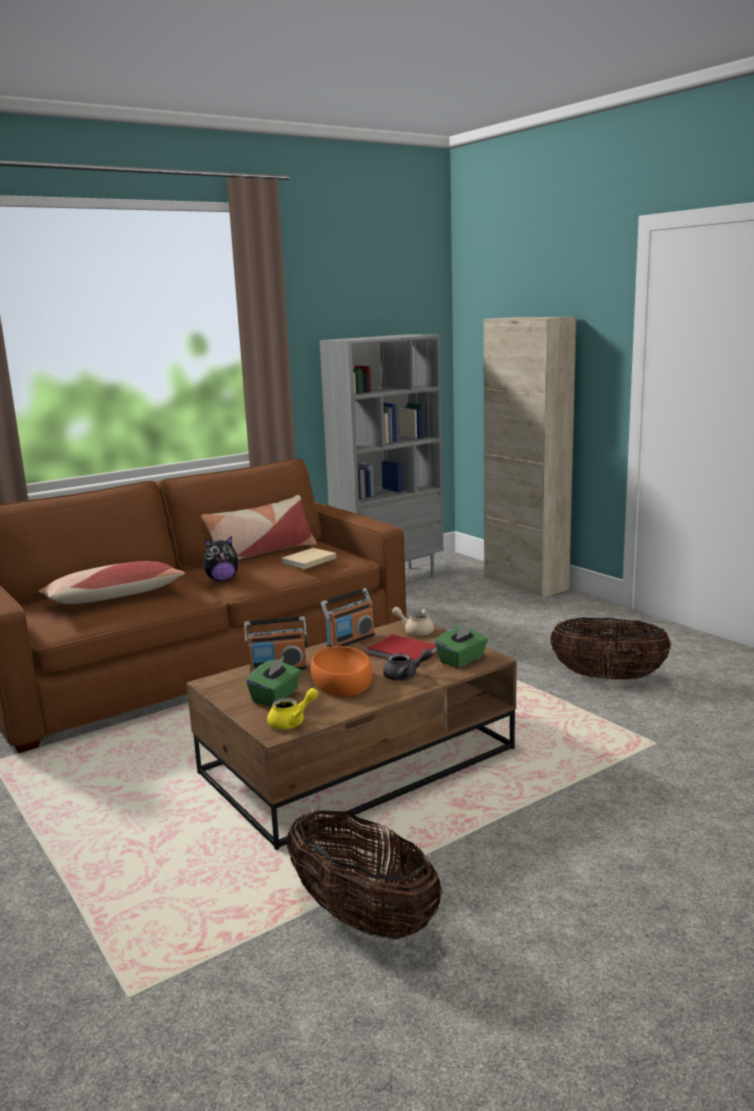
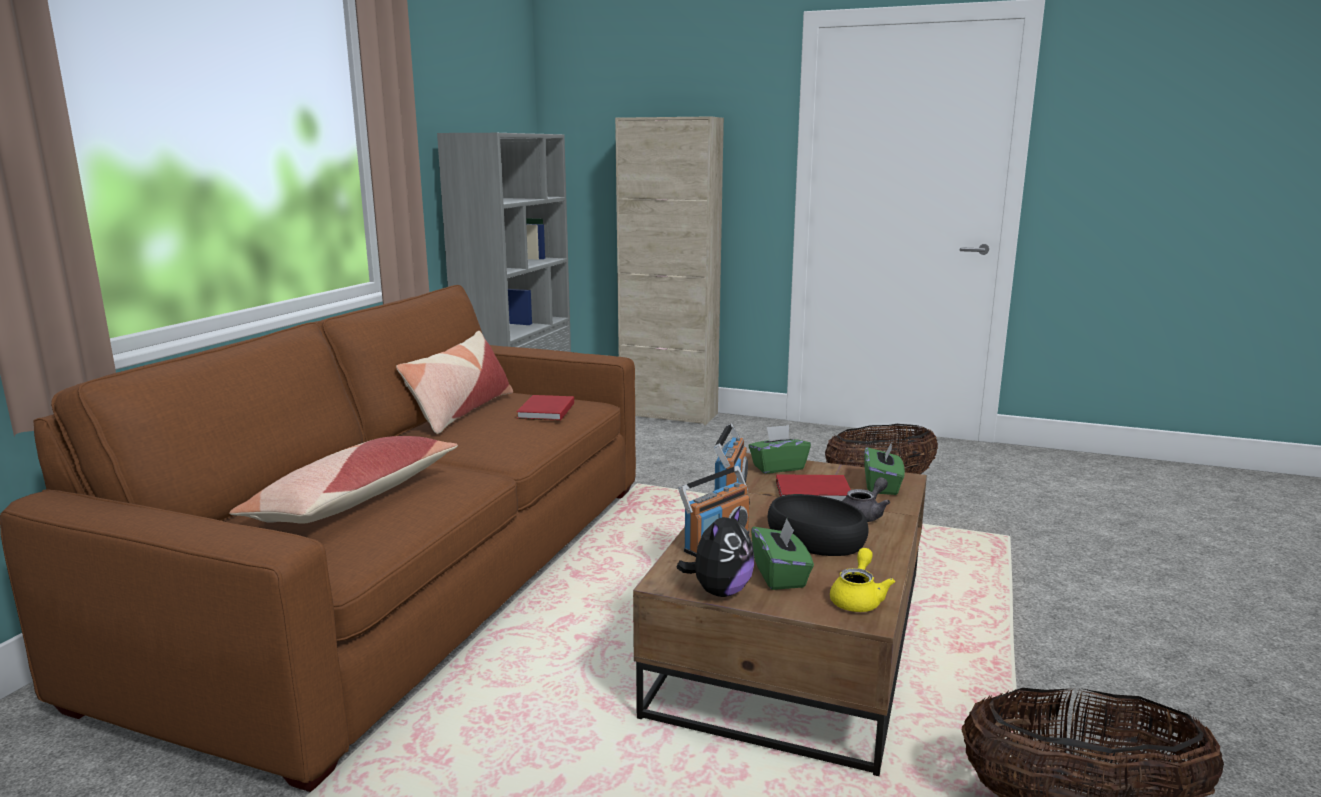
camera: 35 degrees left, 0 degrees up
(222, 579) = (466, 450): plush toy -> plush toy (720, 591)
(307, 561) = (544, 411): beige book -> red book
(340, 682) = (814, 539): orange bowl -> black bowl
(415, 631) = (778, 467): beige teapot -> green tissue box

